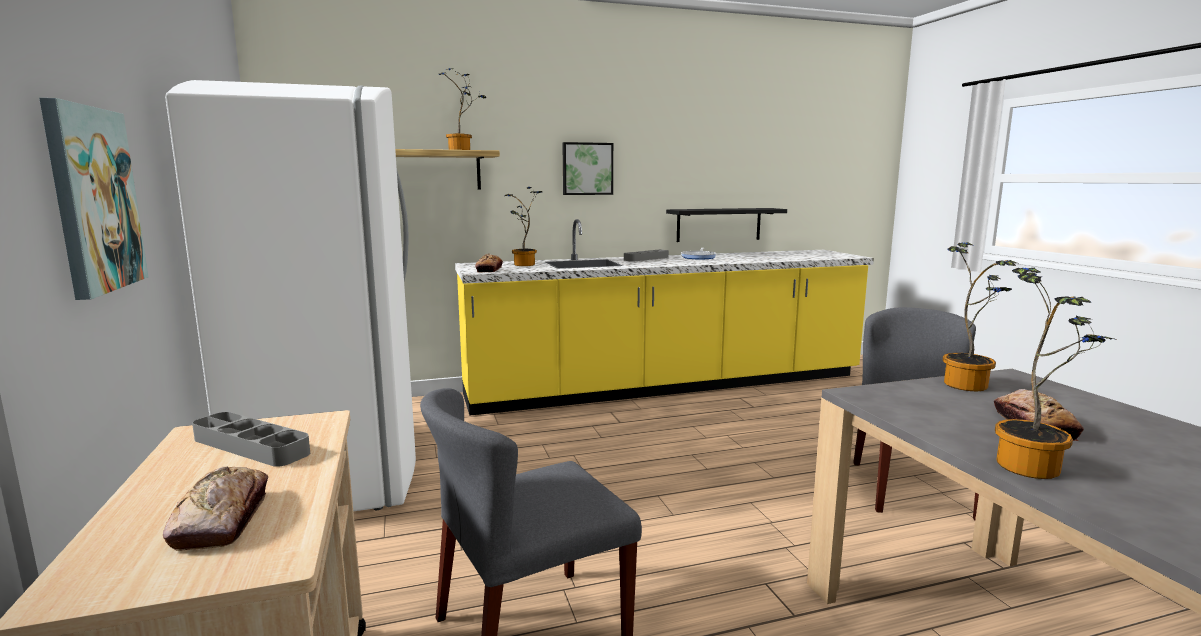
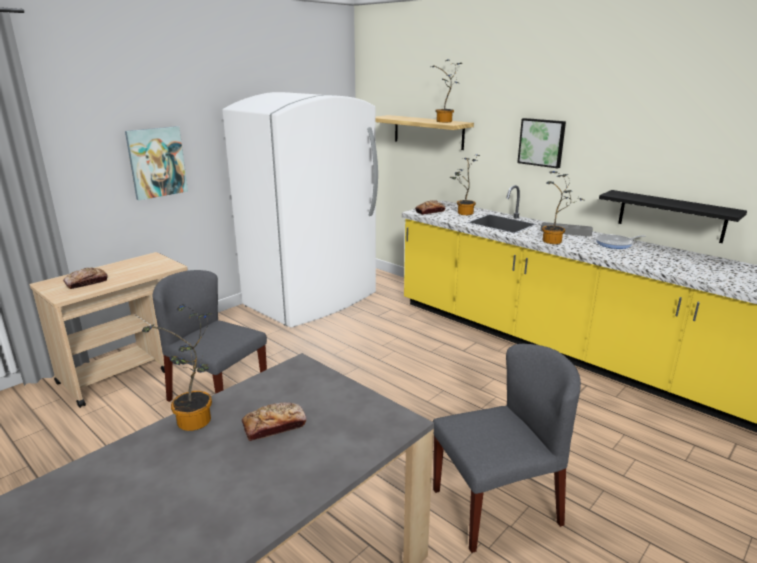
camera: 60 degrees right, 10 degrees up
(251, 446) = (143, 266): grey tray -> none
(969, 384) = (359, 402): potted plant -> potted plant (555, 241)

